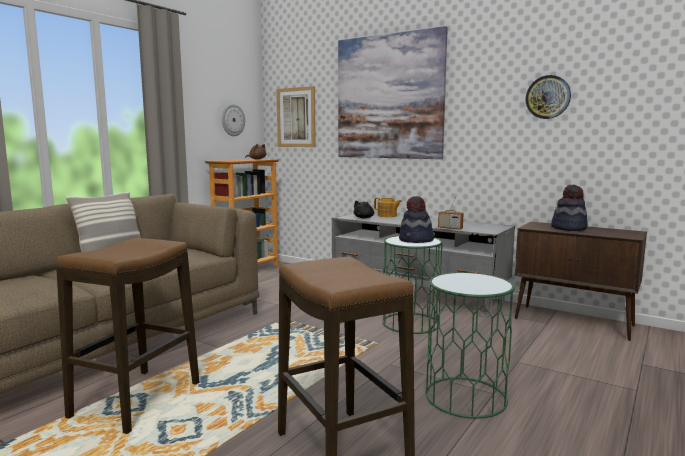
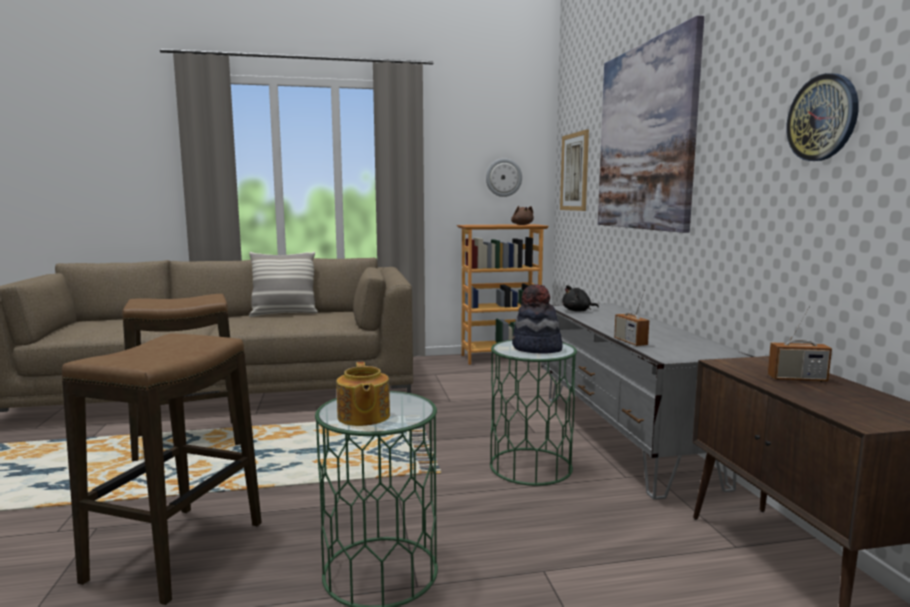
camera: 45 degrees right, 0 degrees up
(387, 215) = (620, 312): teapot -> teapot (363, 417)
(568, 228) = (797, 379): hat -> radio

